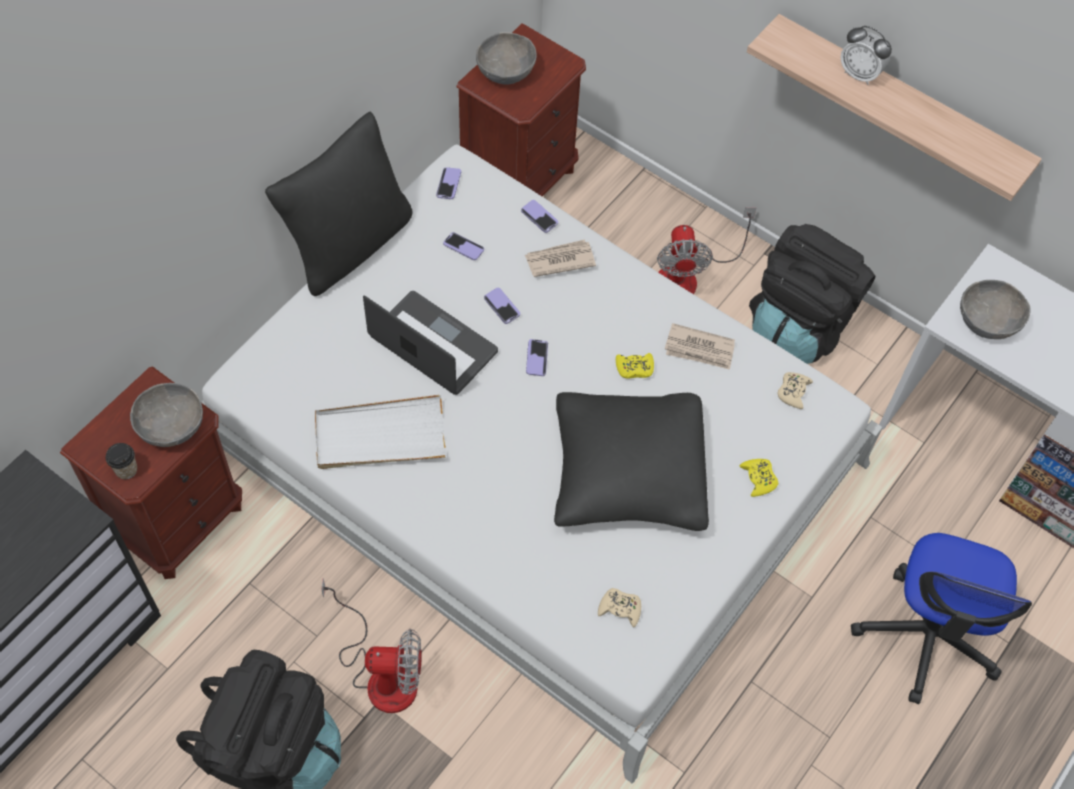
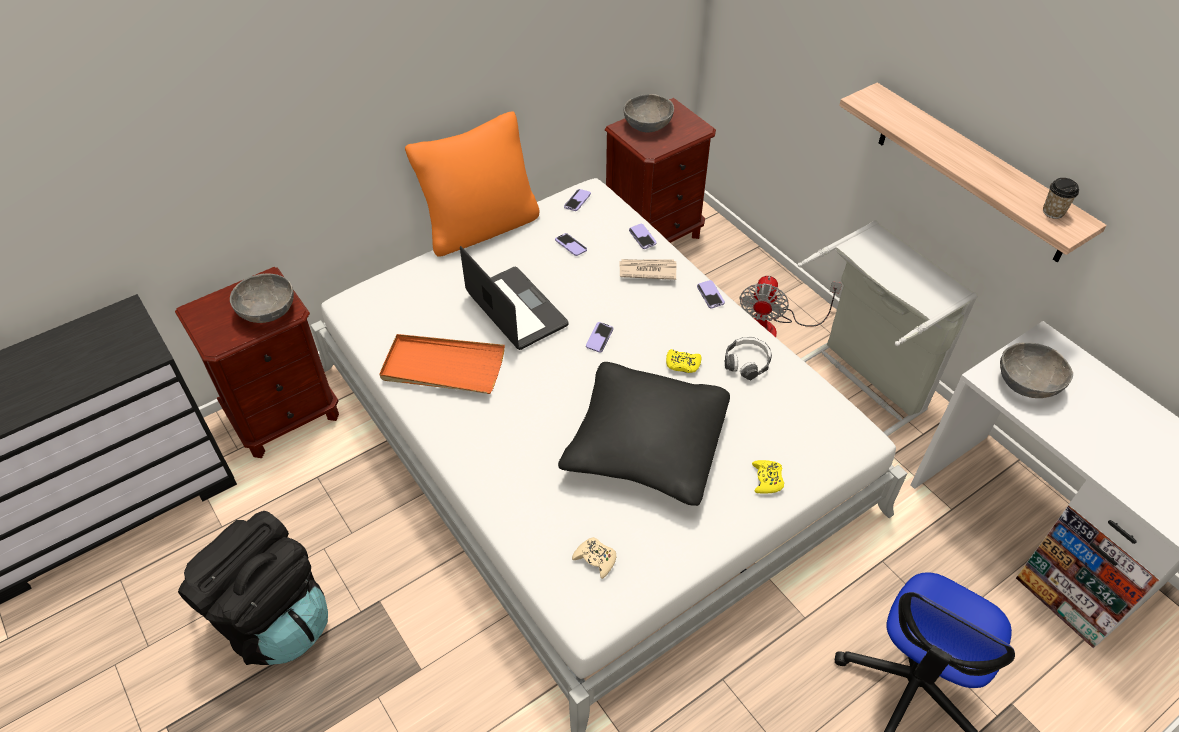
camera: 20 degrees right, 10 degrees down
(126, 470) = (216, 334): cup -> cup (1053, 212)
(349, 245) = (481, 227): black pillow -> orange pillow
(380, 436) = (443, 367): white tray -> orange tray
(381, 673) = (391, 578): fan -> none
(502, 306) = (585, 294): phone -> phone (710, 295)
(699, 349) = (747, 362): newspaper -> headphones
(793, 392) = (823, 415): beige game controller -> none
(799, 326) = (858, 388): black backpack -> grey laundry basket
(859, 74) = (939, 133): alarm clock -> none

